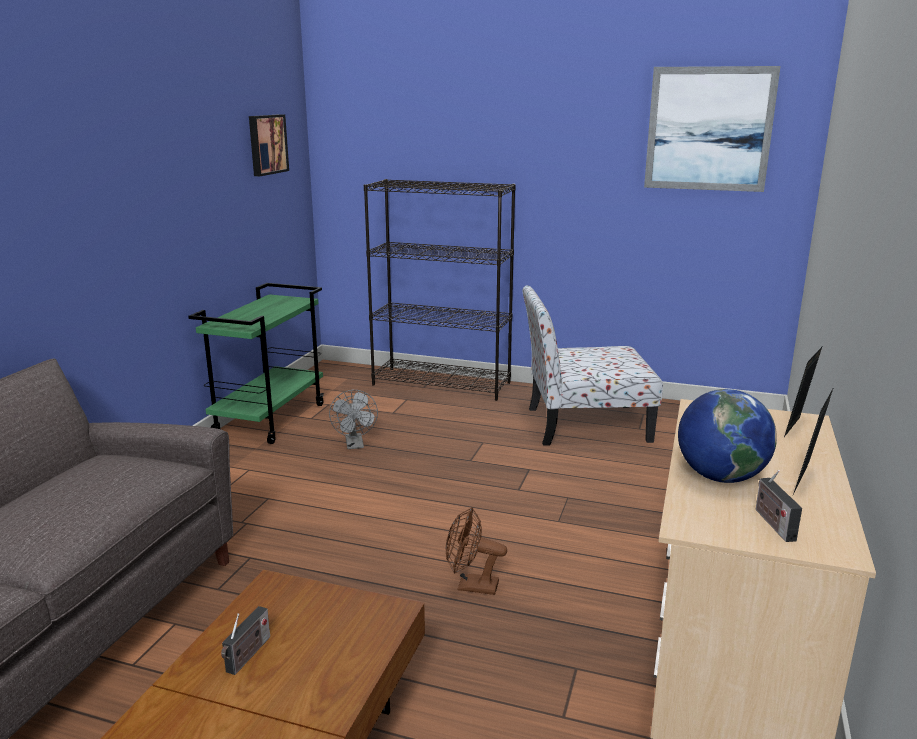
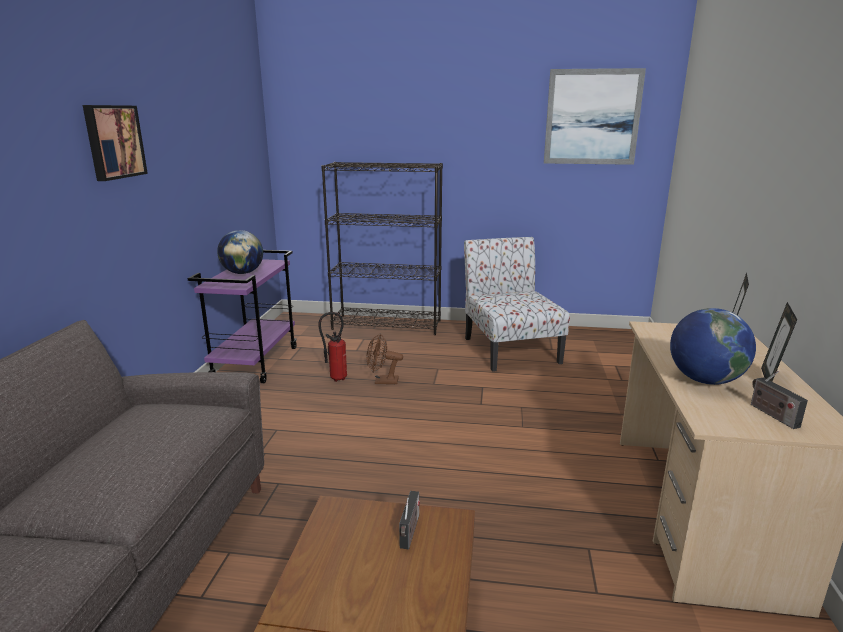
camera: 10 degrees left, 0 degrees up
(247, 656) = (339, 581): radio -> radio (410, 533)
(257, 312) = (242, 273): none -> globe
(266, 144) = (238, 132): picture -> picture (113, 142)
(270, 419) = (255, 362): green cart -> purple cart
(355, 445) = (335, 379): grey fan -> fire extinguisher
(471, 586) = (476, 488): brown fan -> brown fan (382, 381)
(584, 425) = (509, 349): chair -> chair turned 90 degrees clockwise

